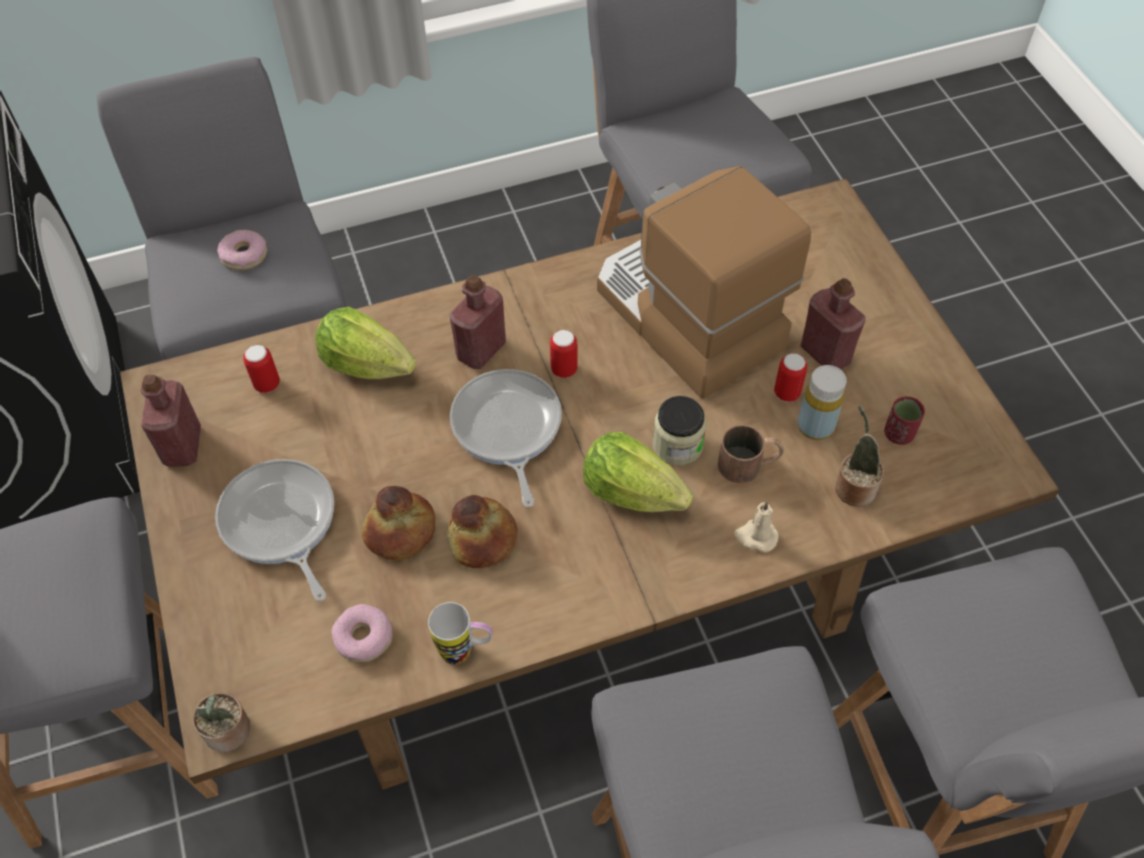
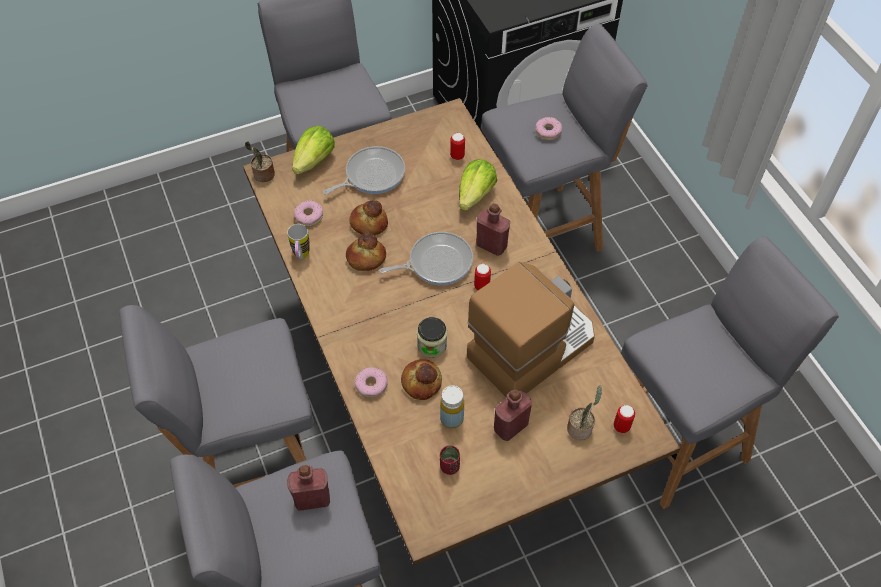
camera: 85 degrees right, 0 degrees up
(182, 446) = (415, 130): red bottle -> red bottle (312, 499)
(631, 491) = (398, 323): lettuce -> lettuce (314, 161)
(749, 464) = (421, 382): brown mug -> bread
(756, 536) = (371, 385): beige candle -> donut
(786, 393) = (476, 403): can -> can (621, 426)
(853, 486) = (408, 438): potted plant -> potted plant (581, 427)

